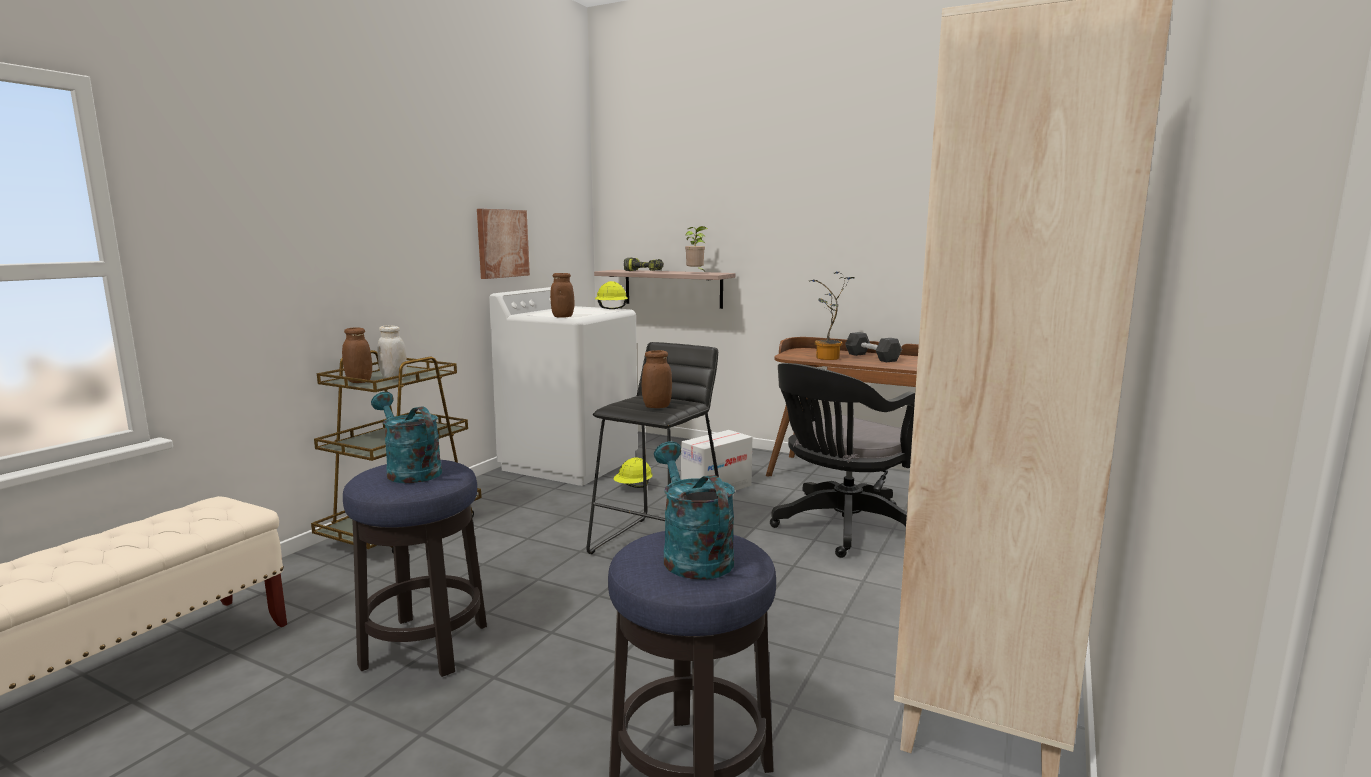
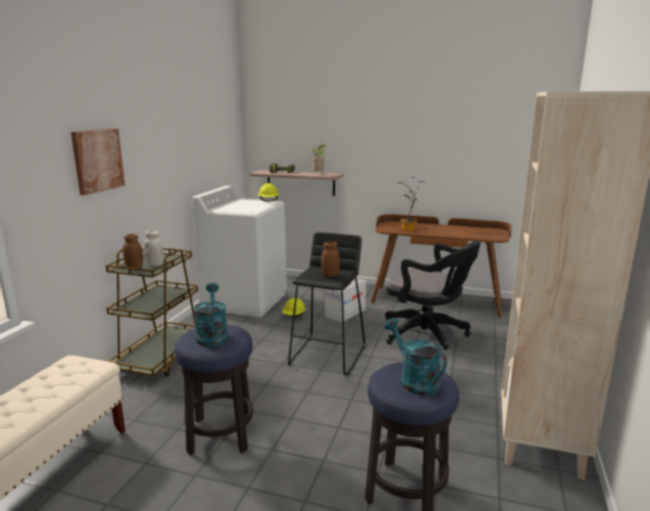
camera: 10 degrees left, 5 degrees up
(409, 471) = (212, 335): turquoise watering can -> turquoise watering can turned 45 degrees clockwise
(502, 243) = (196, 161): picture -> picture (97, 160)
(563, 316) = (245, 211): brown jar -> none
(841, 529) = (428, 335): black office chair -> black office chair turned 90 degrees counterclockwise
(872, 357) = (434, 228): black dumbbell -> none

